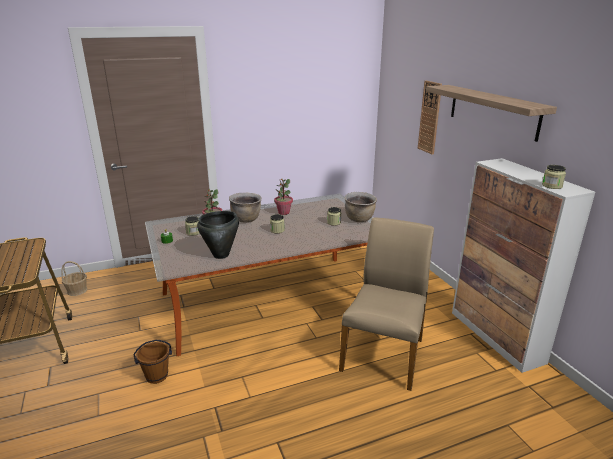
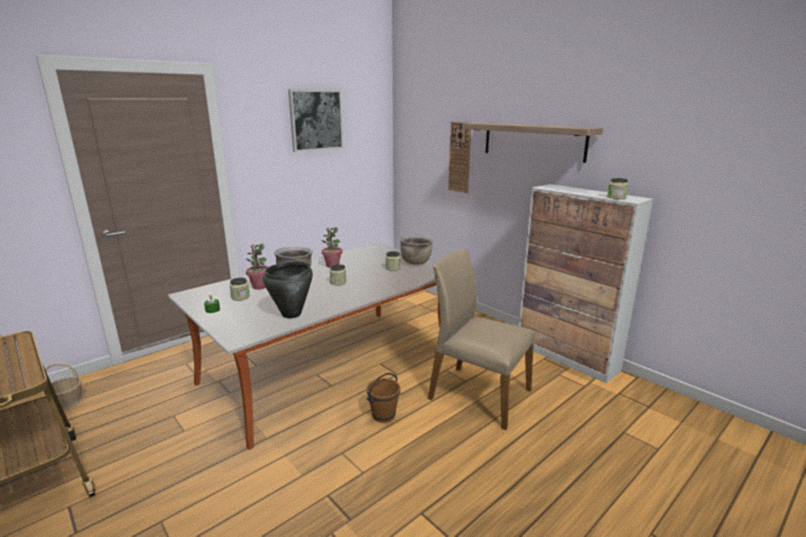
camera: 20 degrees left, 5 degrees down
(157, 376) = (234, 479): brown bucket -> brown bucket (383, 415)
(297, 73) = (316, 120): none -> picture
(384, 354) = (478, 394): beige chair -> beige chair turned 60 degrees counterclockwise

